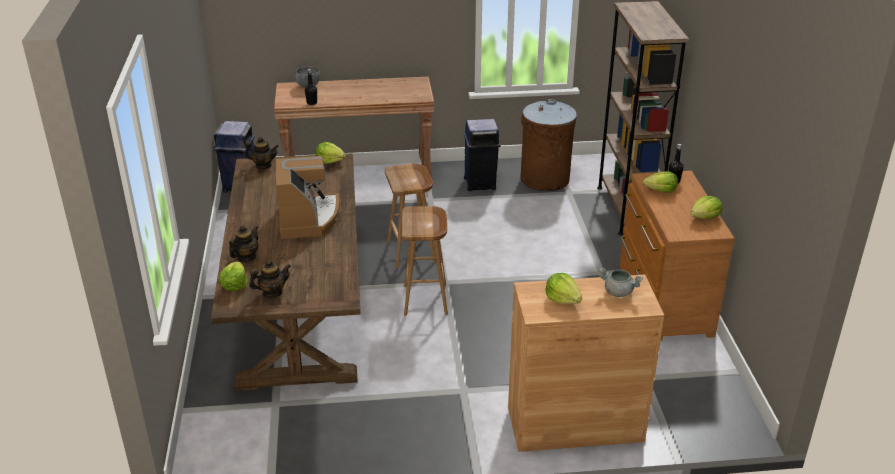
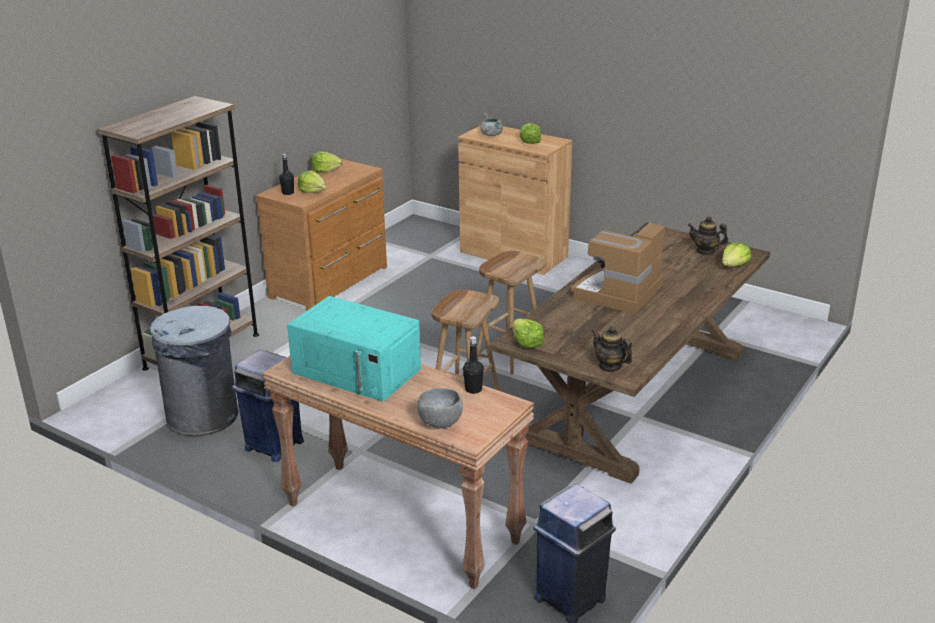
camera: 140 degrees left, 5 degrees down
(246, 257) = (708, 281): teapot -> none
(383, 91) = (357, 371): none -> turquoise microwave
(544, 179) = (203, 417): brown trash can -> grey trash can

